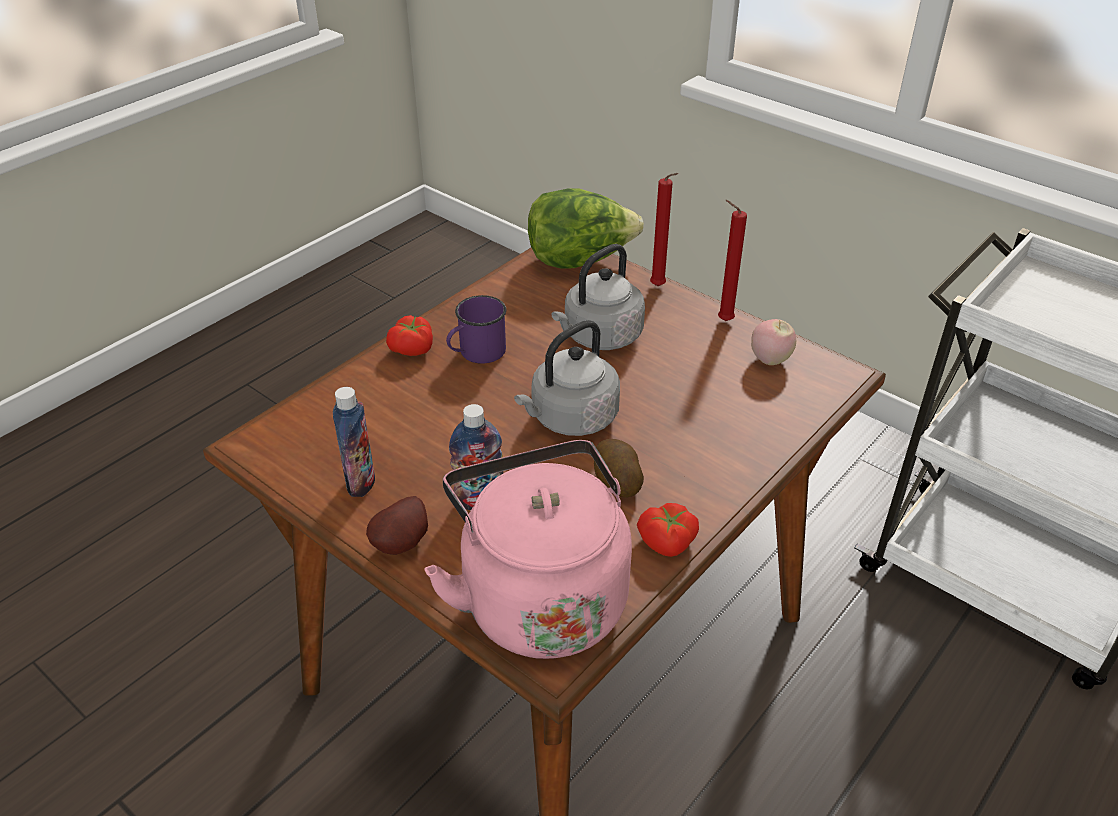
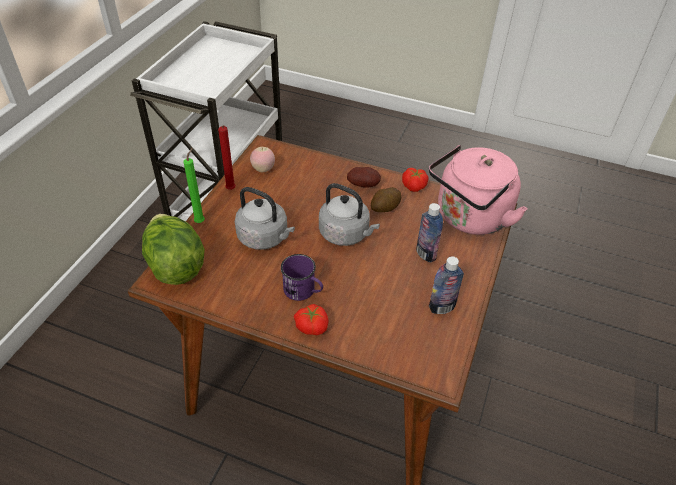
camera: 110 degrees left, 5 degrees up
(404, 543) = (471, 273): potato -> potato (364, 185)
(659, 287) = (201, 221): red candle -> green candle

